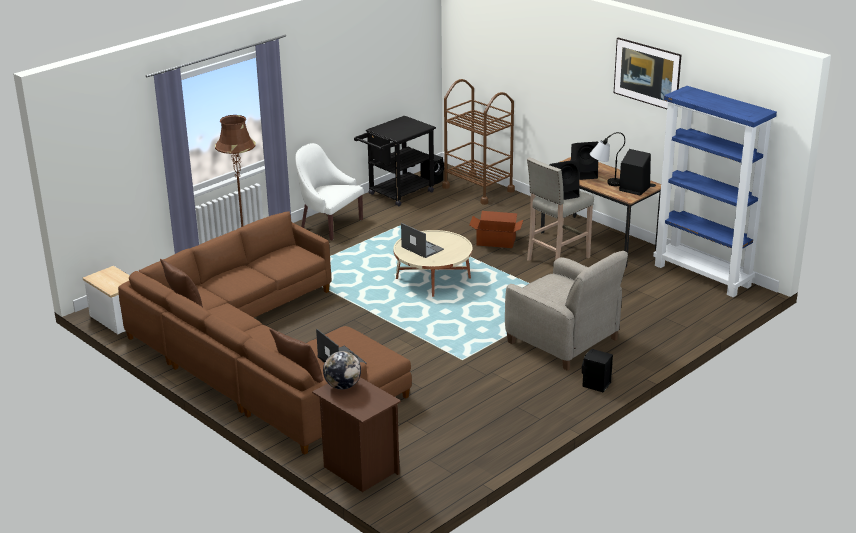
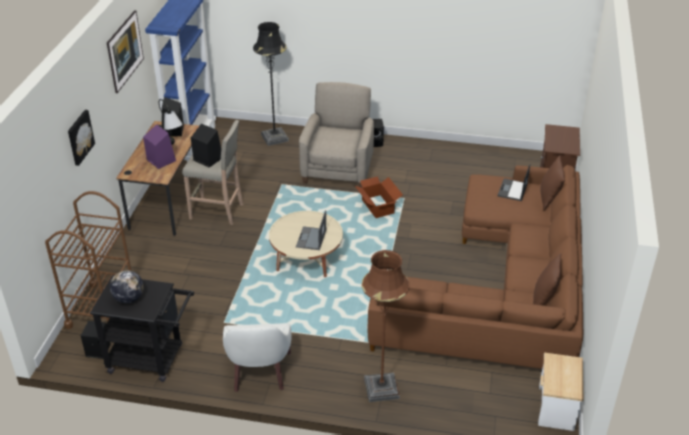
camera: 125 degrees left, 10 degrees up
(342, 386) = (561, 147): globe -> globe (129, 298)
(496, 242) = (212, 252): cardboard box -> cardboard box (378, 206)
(548, 70) = (79, 137): none -> picture
(584, 174) = (160, 160): black speaker -> purple speaker
(672, 324) = (274, 138): none -> black floor lamp

